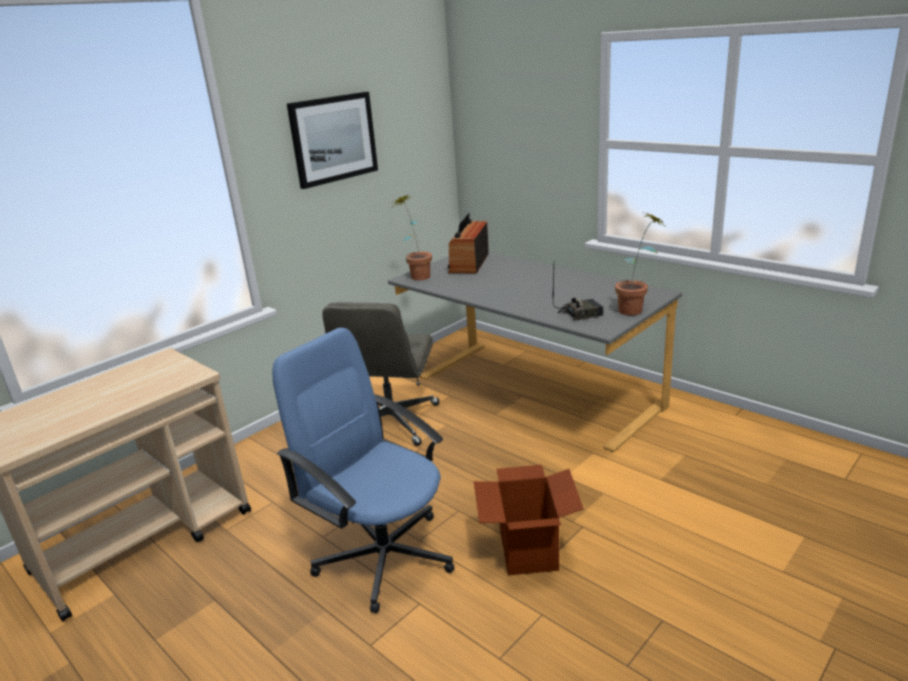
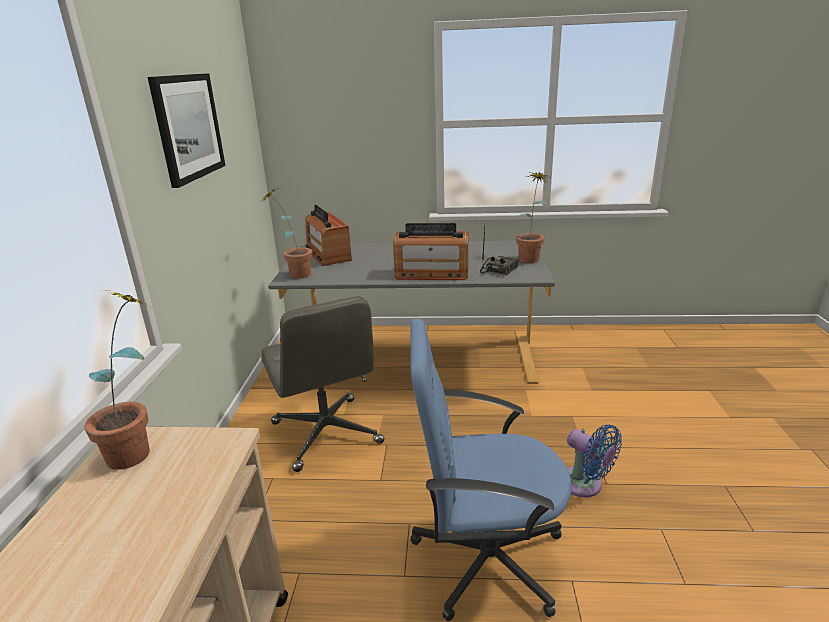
camera: 40 degrees left, 0 degrees up
(161, 363) = (140, 448): none -> potted plant
(517, 302) = (432, 273): none -> radio
(528, 550) = (584, 485): cardboard box -> blue fan

